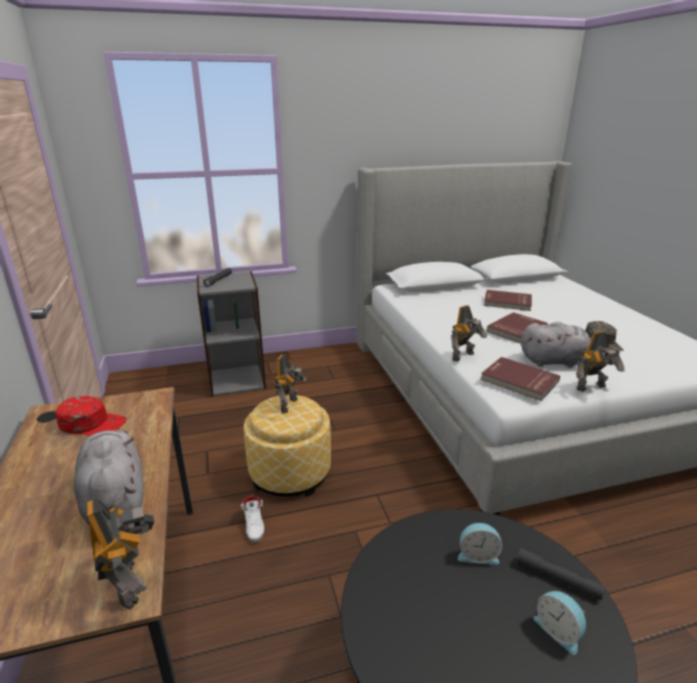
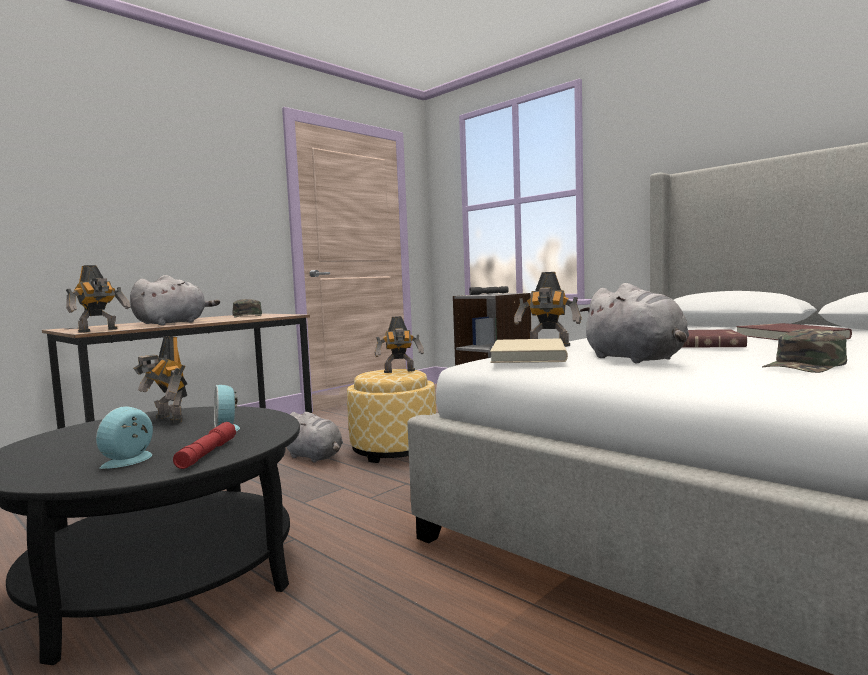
camera: 60 degrees right, 20 degrees down
(93, 423) = (248, 316): red cap -> green cap
(254, 525) = (315, 457): white shoe -> grey plush toy
(519, 381) = (526, 355): red book -> beige book
(557, 579) = (207, 454): grey flashlight -> red flashlight
(592, 388) = (593, 373): toy robot -> toy robot (167, 420)

